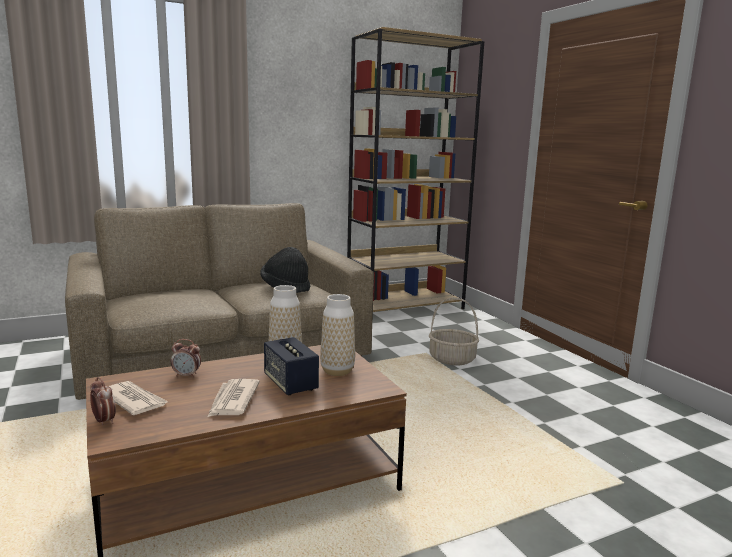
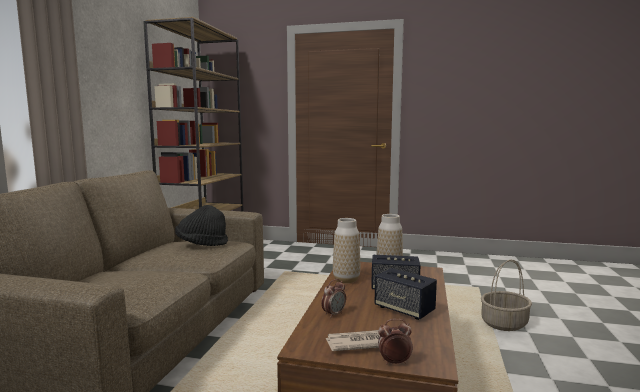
camera: 50 degrees left, 5 degrees down
(232, 400) = (404, 310): newspaper -> speaker
(451, 359) = (304, 269): basket -> basket (504, 324)

